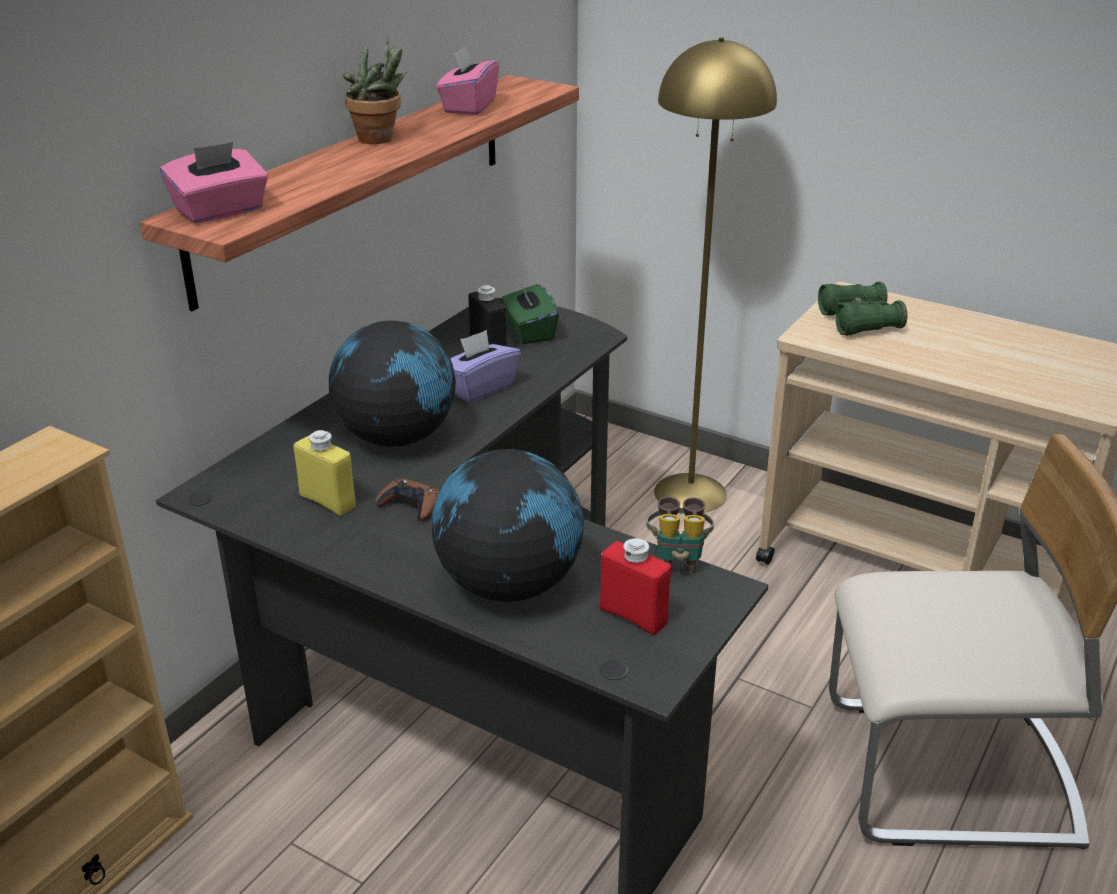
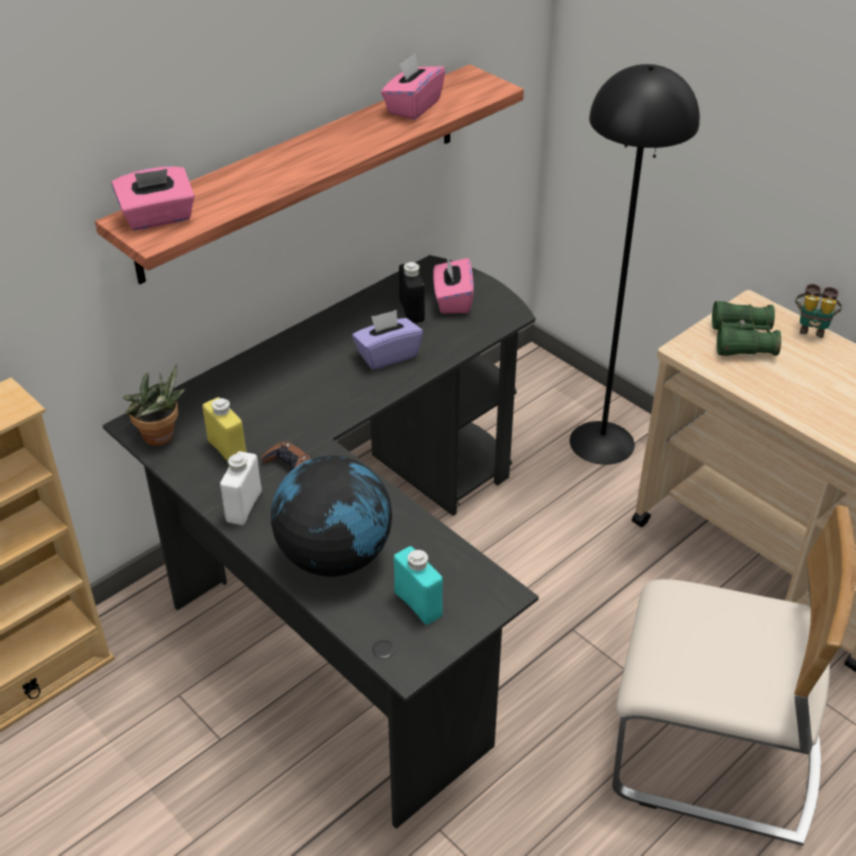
camera: 15 degrees right, 10 degrees up
(373, 554) = (244, 507): none -> white bottle
(380, 140) = (319, 143): potted plant -> potted plant (162, 438)
(397, 437) = (302, 396): globe -> none
(529, 332) = (452, 300): green tissue box -> pink tissue box
(633, 616) = (418, 604): red bottle -> turquoise bottle
(678, 560) = (476, 559): binoculars -> binoculars (812, 328)
(690, 492) = (602, 442): yellow floor lamp -> black floor lamp

